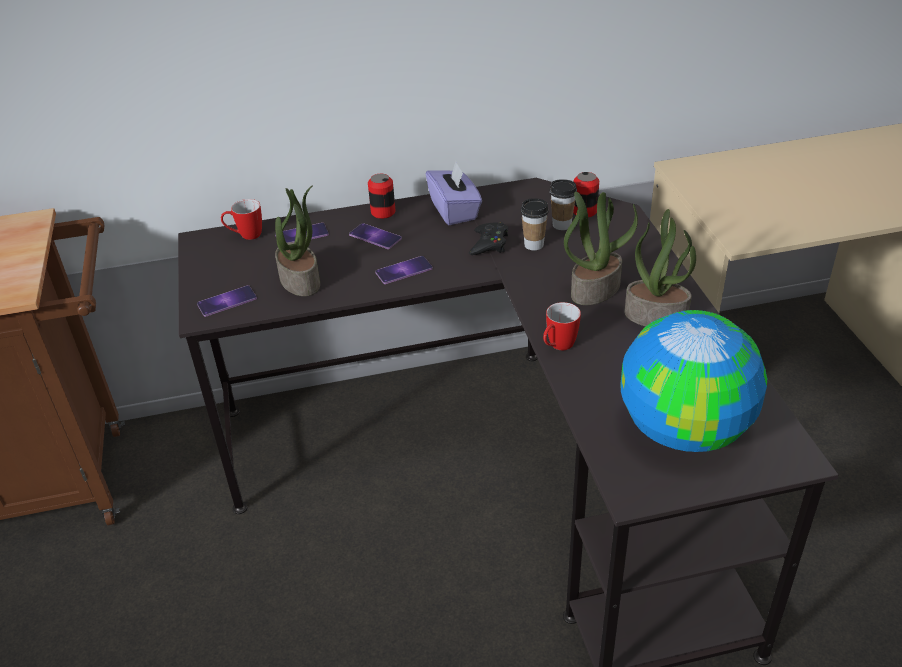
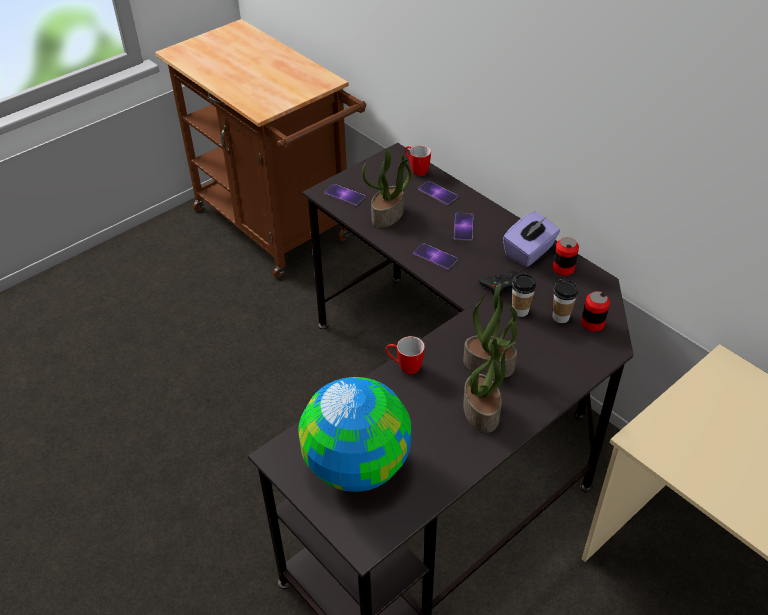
camera: 60 degrees right, 5 degrees up
(383, 212) = (496, 218): can -> can (563, 269)

